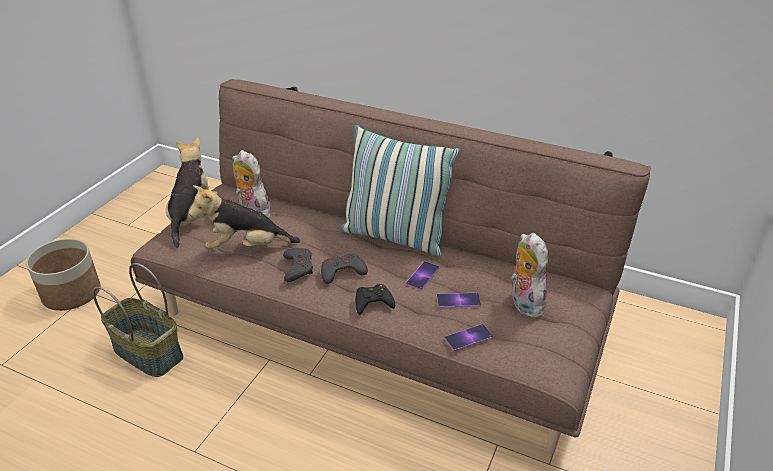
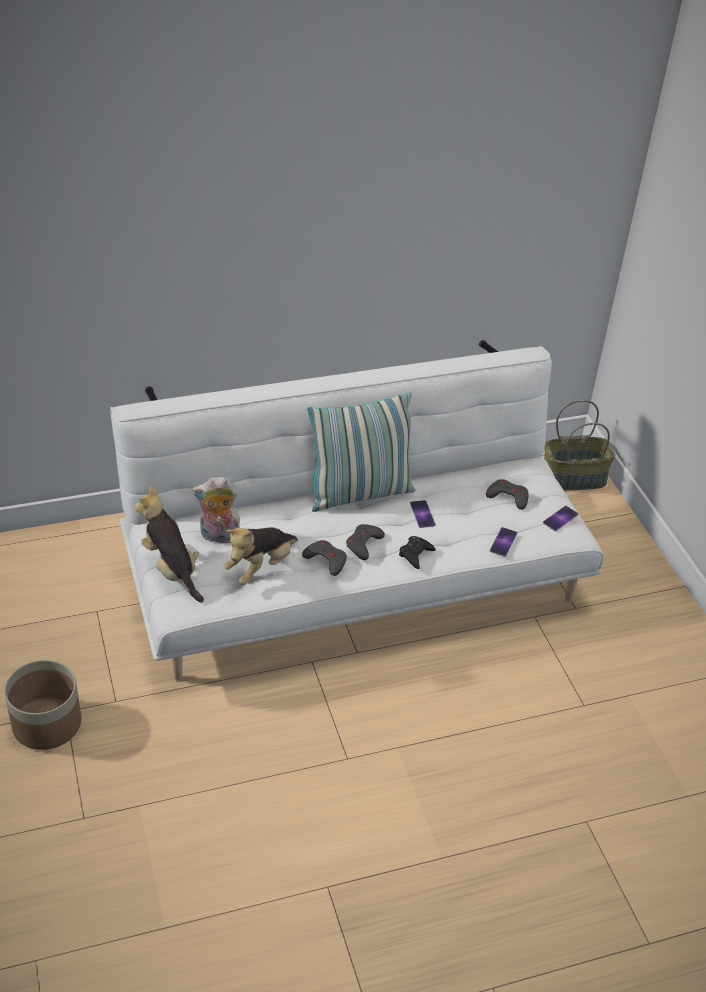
camera: 45 degrees left, 5 degrees up
(149, 352) = (205, 720): basket -> basket (573, 478)
(377, 320) = (354, 579): brown sofa -> white sofa
(458, 300) = (468, 519): phone -> phone (560, 518)
(523, 303) = (508, 497): plush toy -> grey game controller

